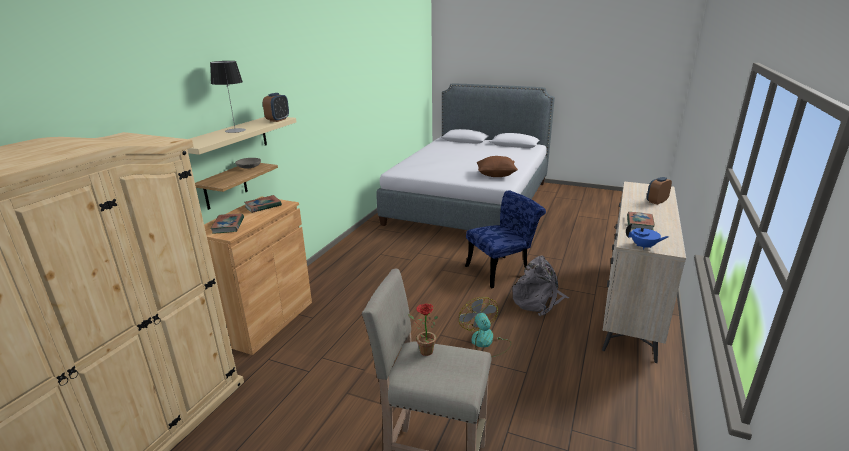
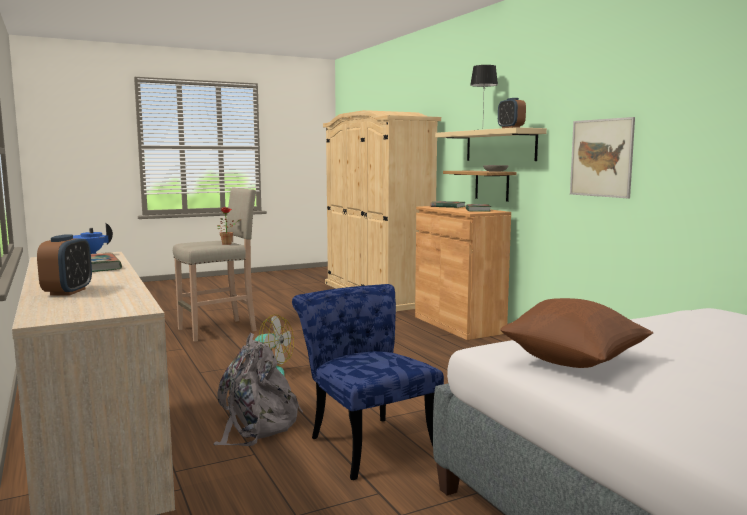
camera: 130 degrees right, 15 degrees down
(307, 127) = (601, 158): none -> picture
(502, 270) = (367, 442): blue chair -> blue chair turned 135 degrees clockwise

